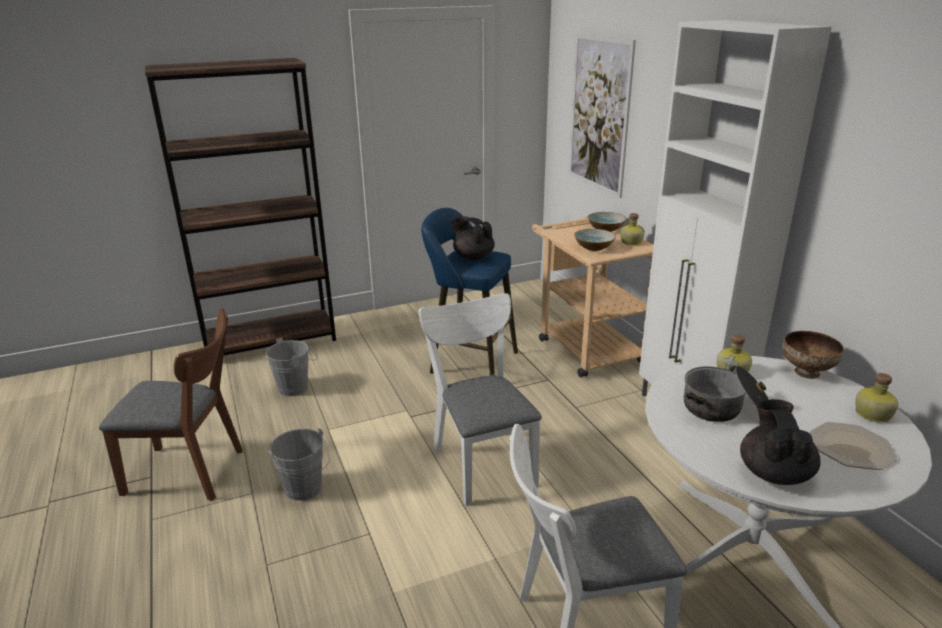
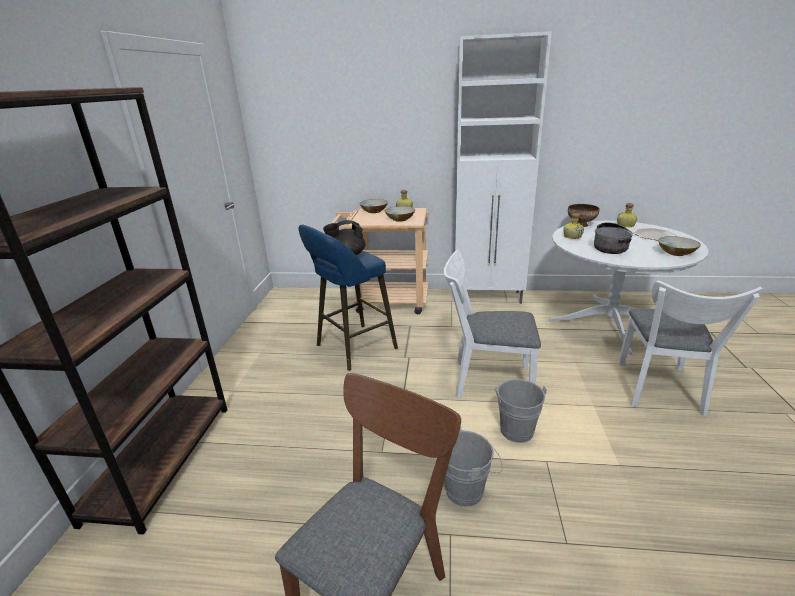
camera: 60 degrees left, 0 degrees up
(296, 387) = (285, 458): grey bucket -> grey bucket (515, 428)
(599, 114) = (327, 130): picture -> none
(774, 472) = (675, 253): black teapot -> bowl

